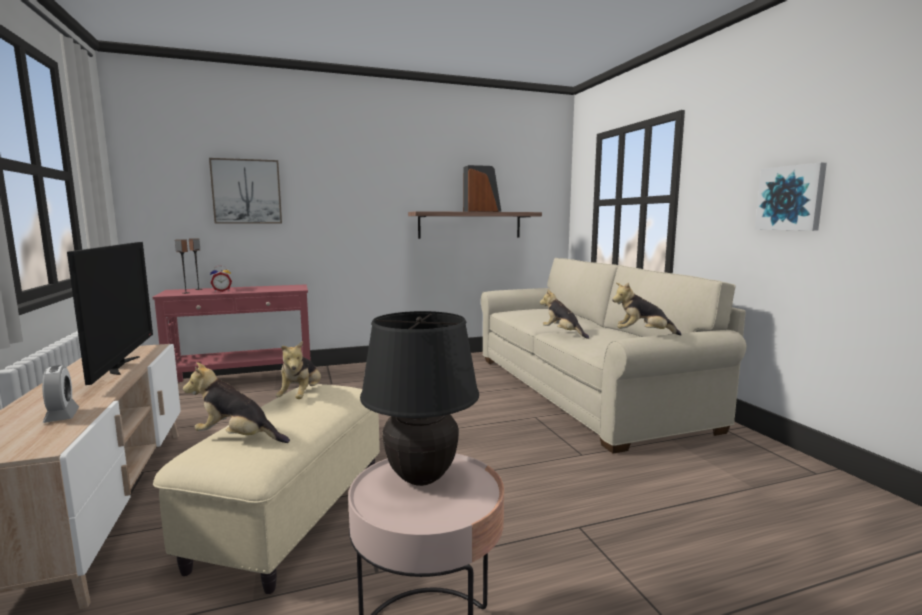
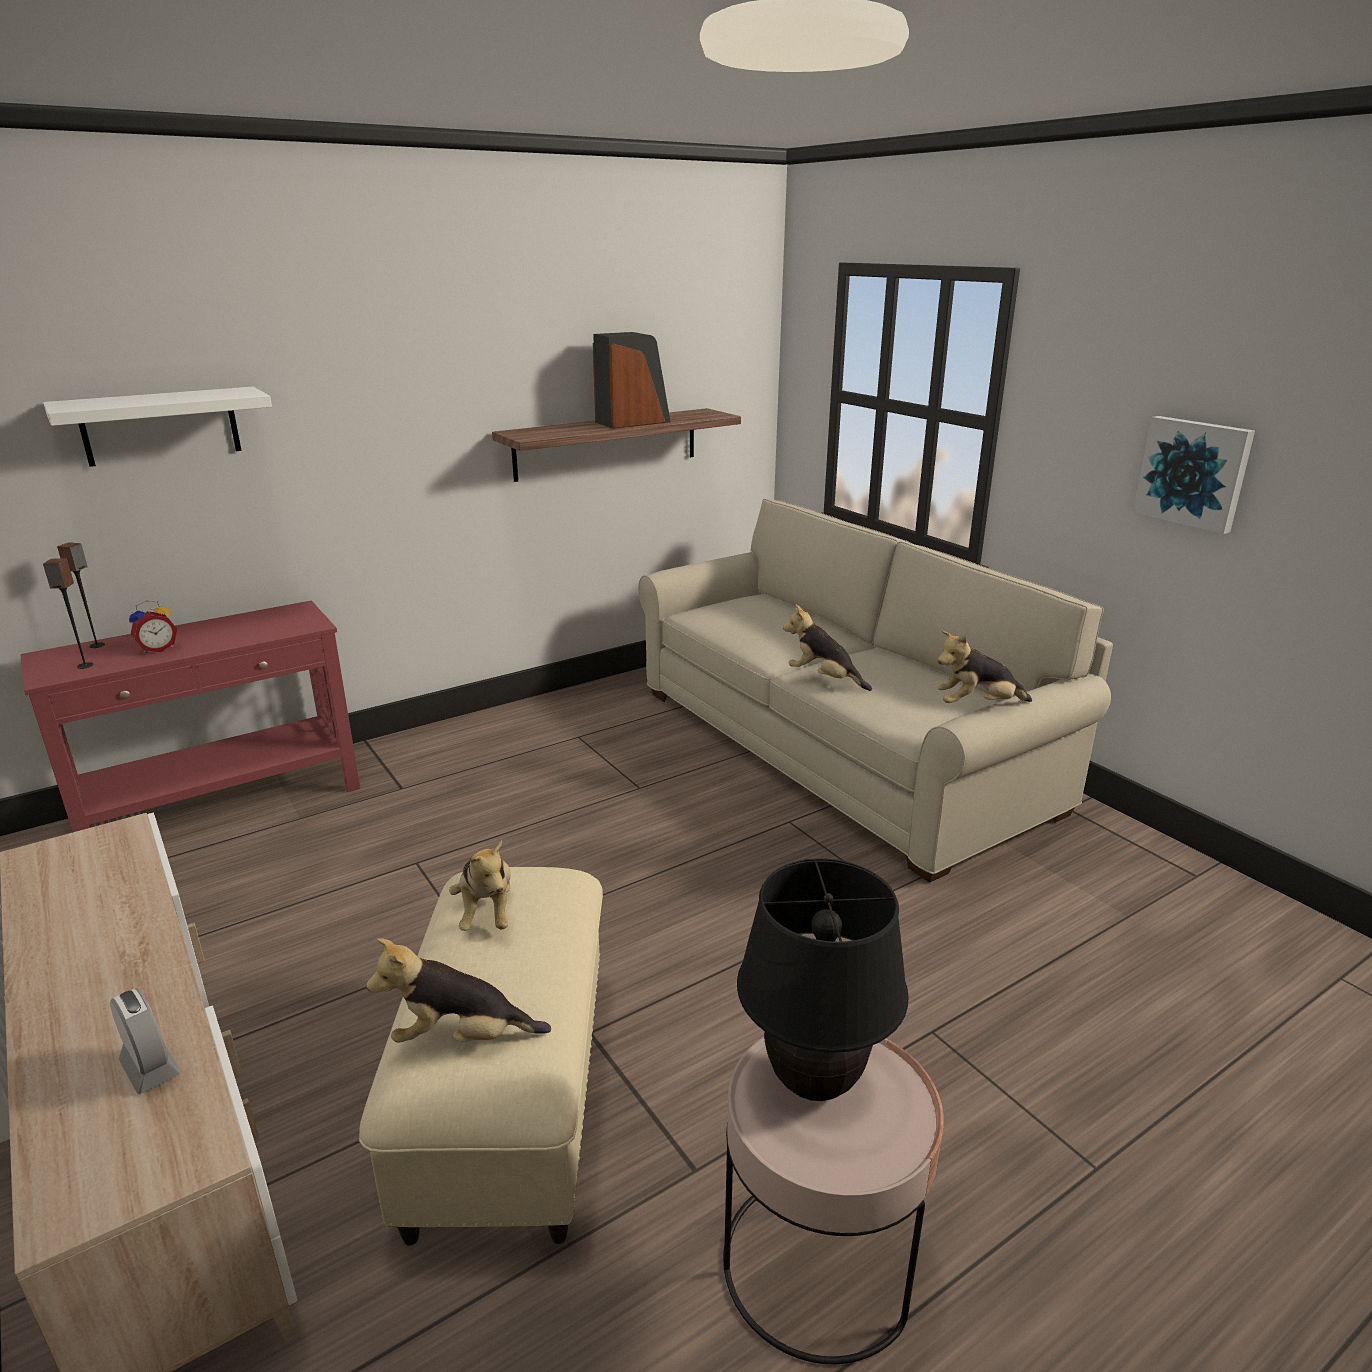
camera: 15 degrees left, 15 degrees up
(122, 366) = (118, 901): television -> none
(247, 191) = (160, 426): picture -> white shelf

